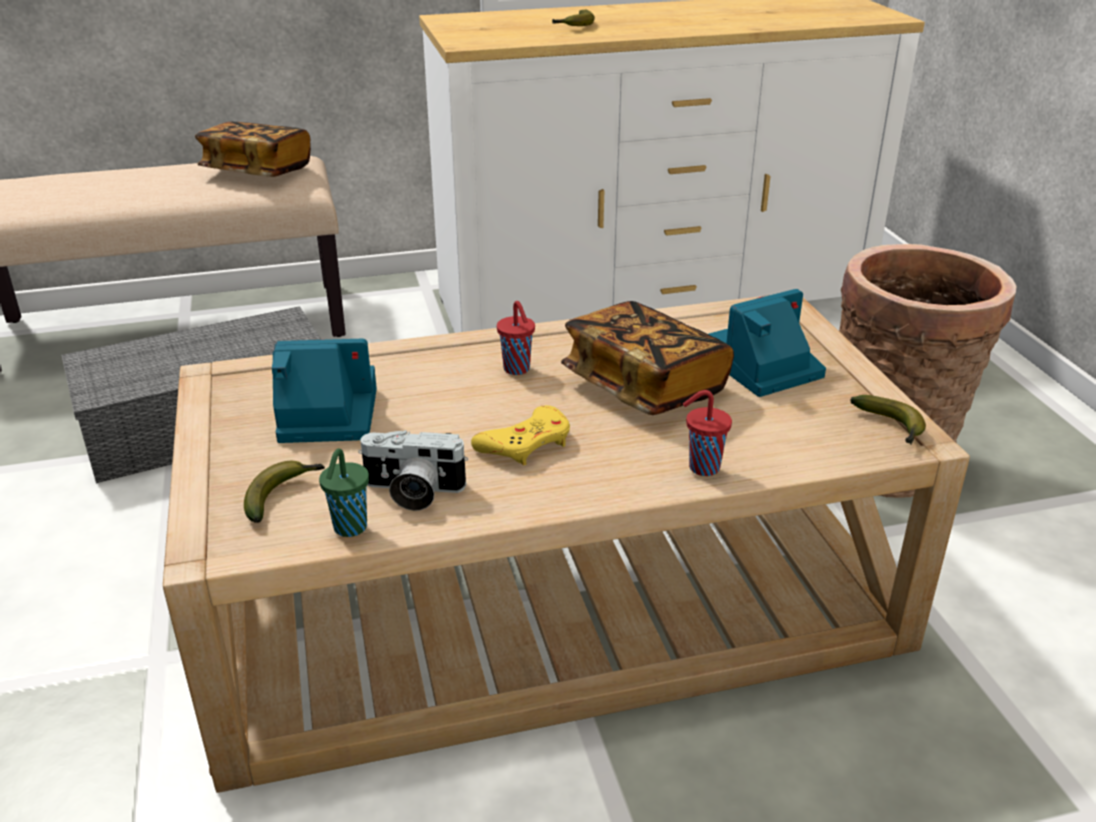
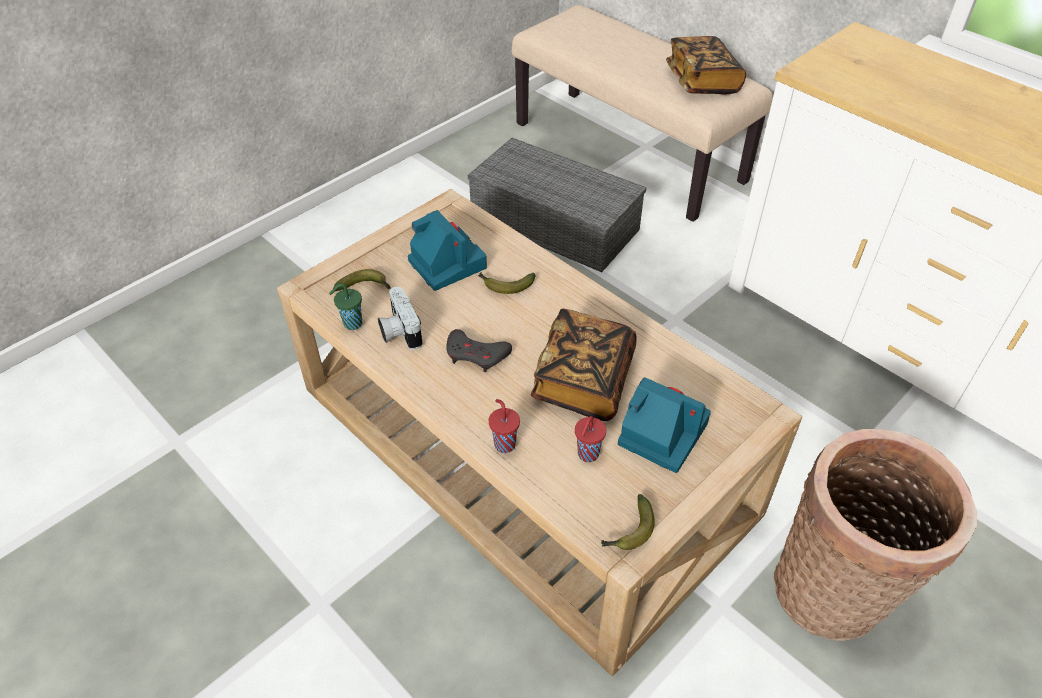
camera: 60 degrees right, 15 degrees up
(517, 370) = (555, 315): red cup -> red cup (587, 455)
(526, 443) = (476, 354): yellow game controller -> grey game controller
(574, 26) = (927, 96): banana -> banana (505, 285)

